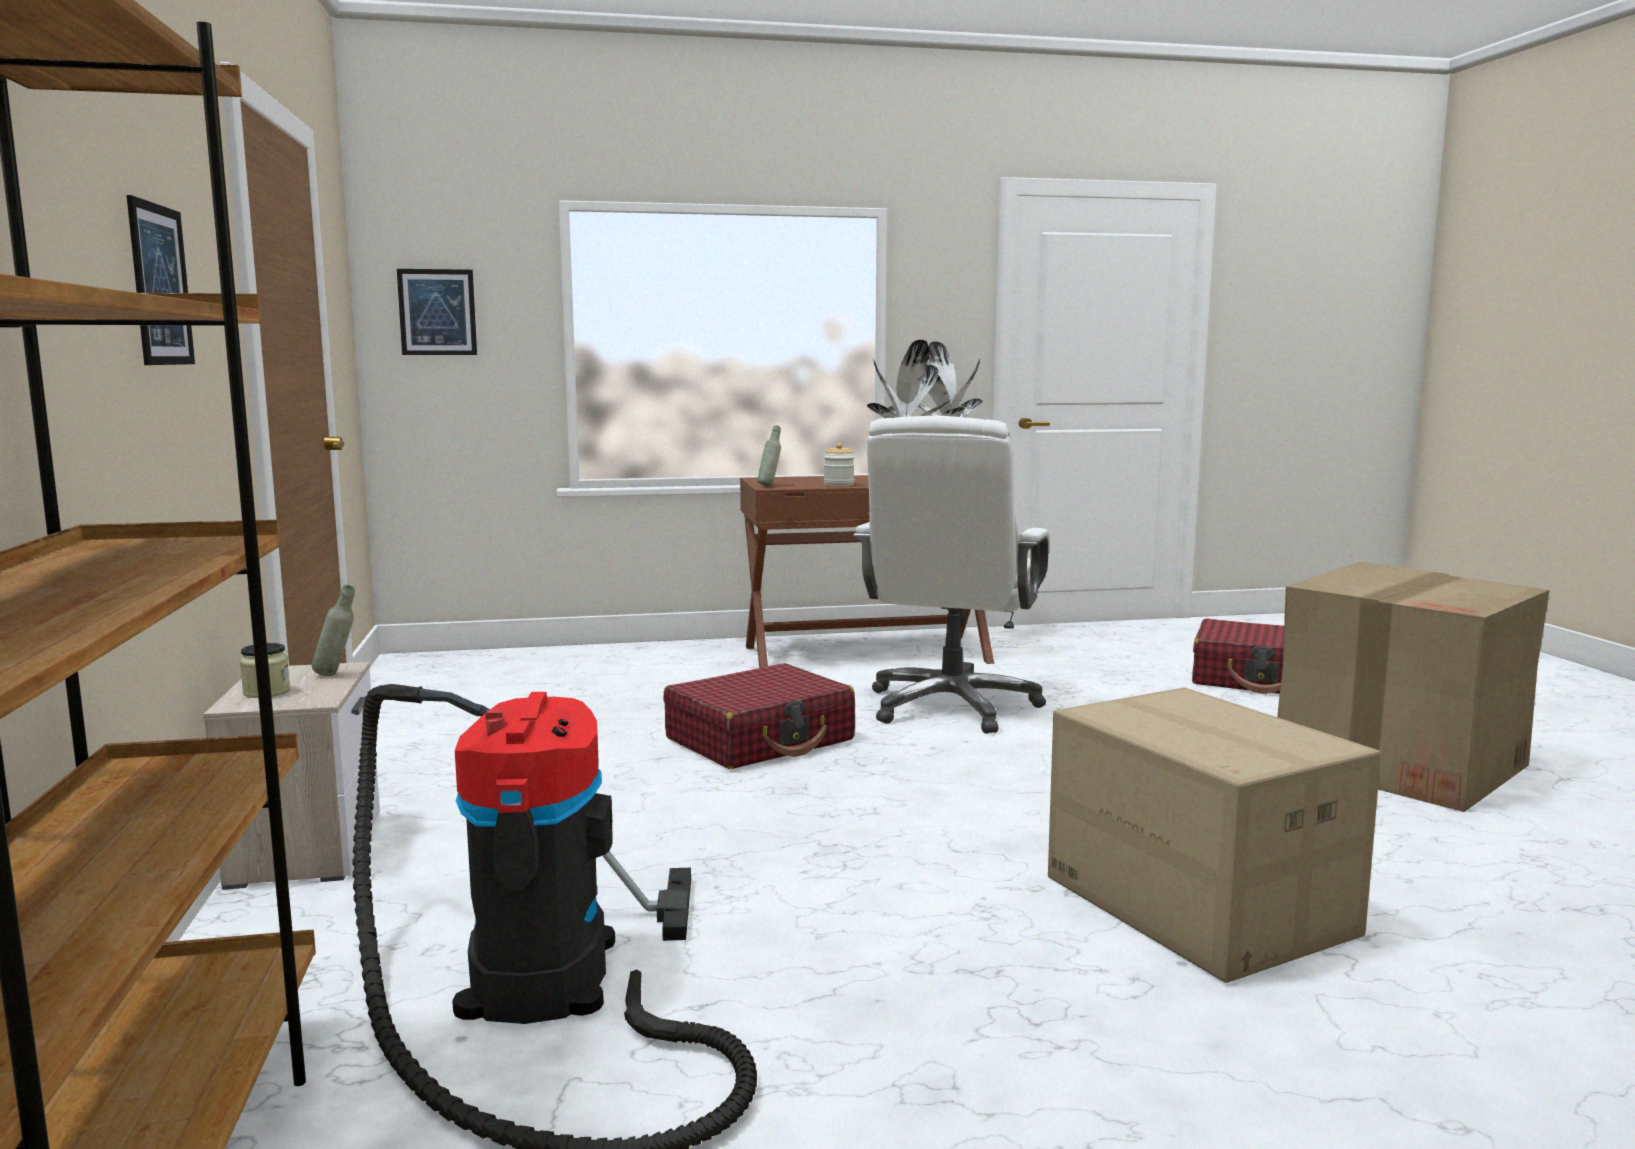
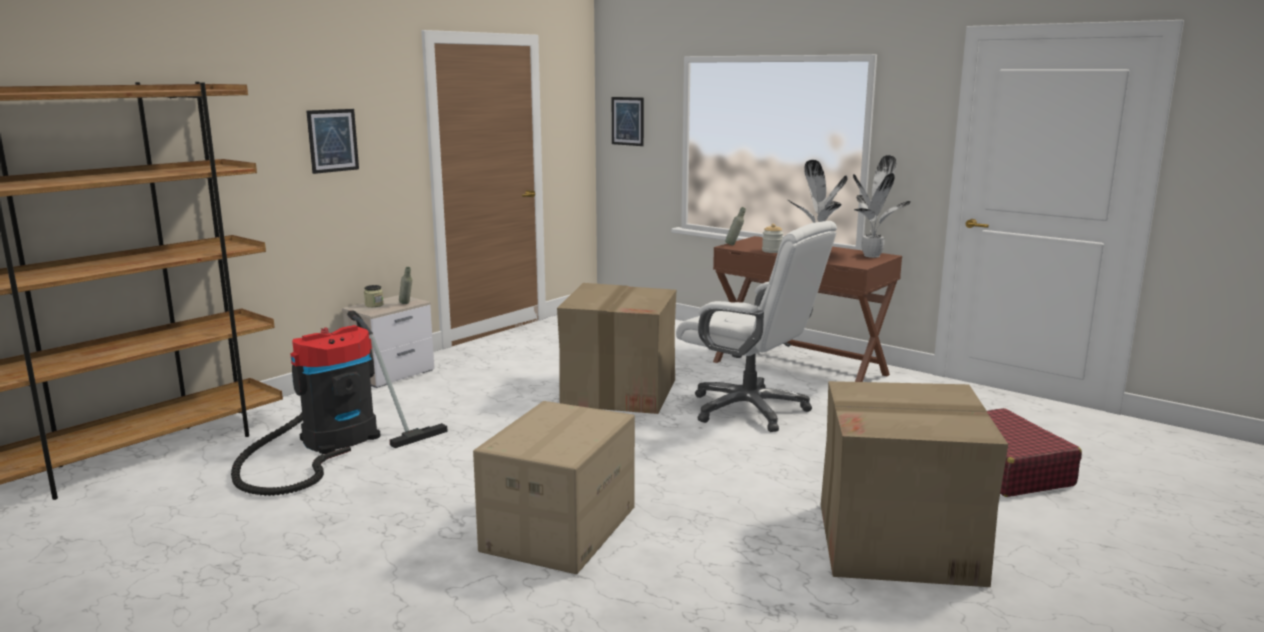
camera: 50 degrees right, 5 degrees up
(761, 740) = (619, 392): red suitcase -> cardboard box
(951, 707) = (750, 409): white office chair -> white office chair turned 120 degrees counterclockwise

